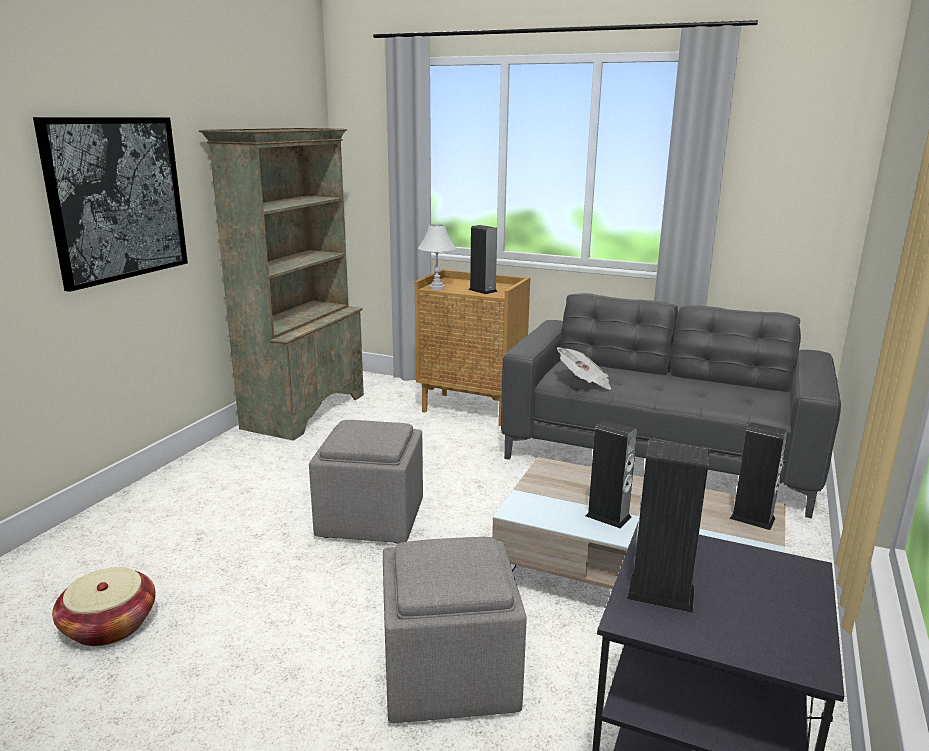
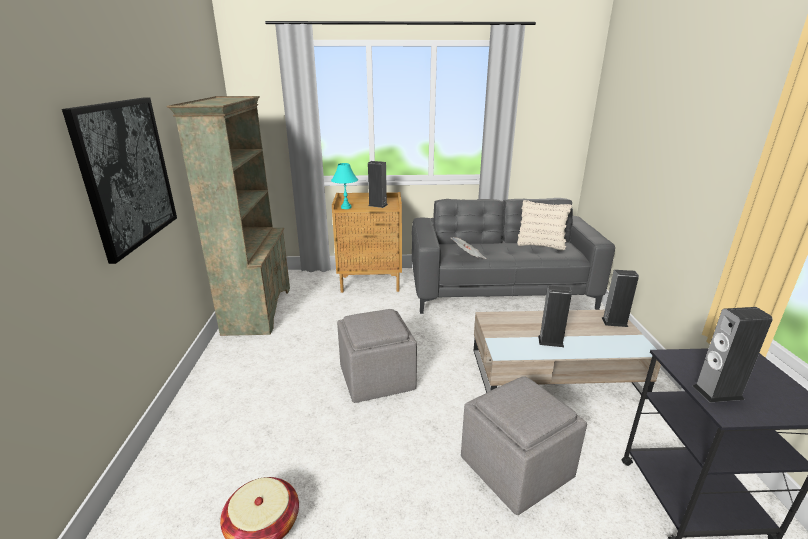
camera: 25 degrees left, 5 degrees up
(437, 288) = (346, 207): white table lamp -> turquoise table lamp
(727, 388) = (541, 245): none -> beige pillow

